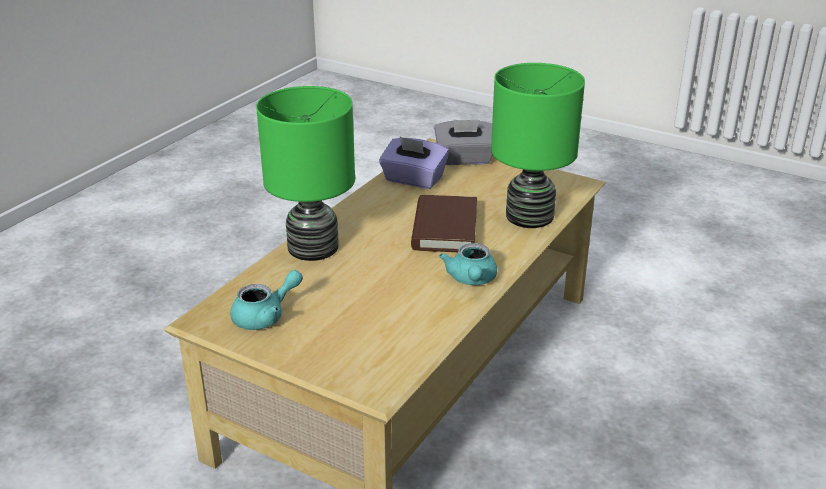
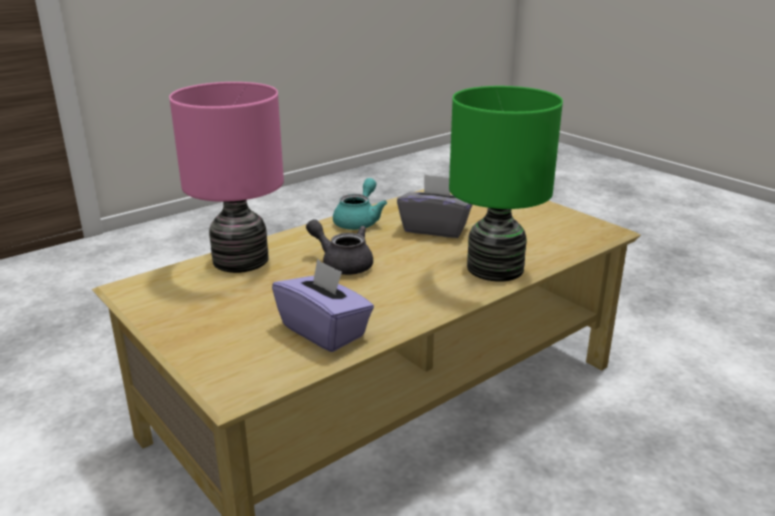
camera: 160 degrees left, 5 degrees down
(266, 316) = (549, 224): turquoise teapot -> none
(444, 229) = (342, 264): brown book -> grey teapot
(464, 159) = (218, 352): grey tissue box -> grey tissue box (435, 229)
(529, 216) = (241, 260): green table lamp -> pink table lamp

